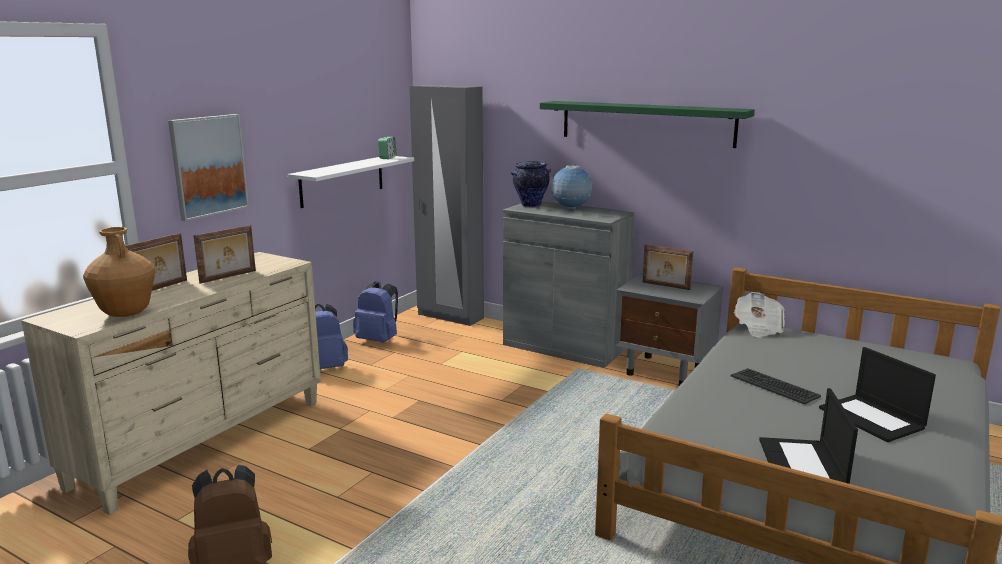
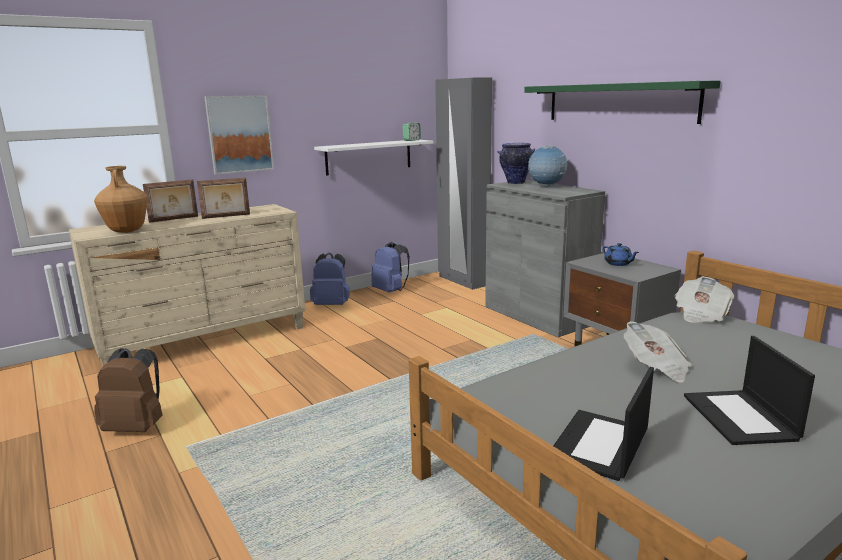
camera: 25 degrees right, 0 degrees up
(665, 286) = (618, 264): picture frame -> blue teapot
(774, 386) = (656, 368): keyboard -> newspaper

